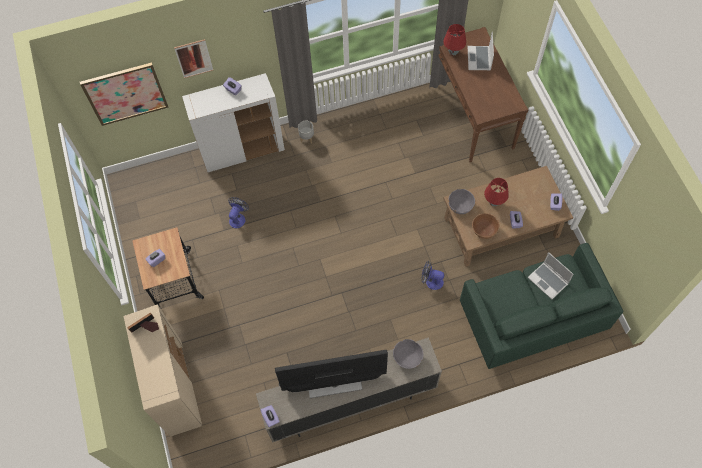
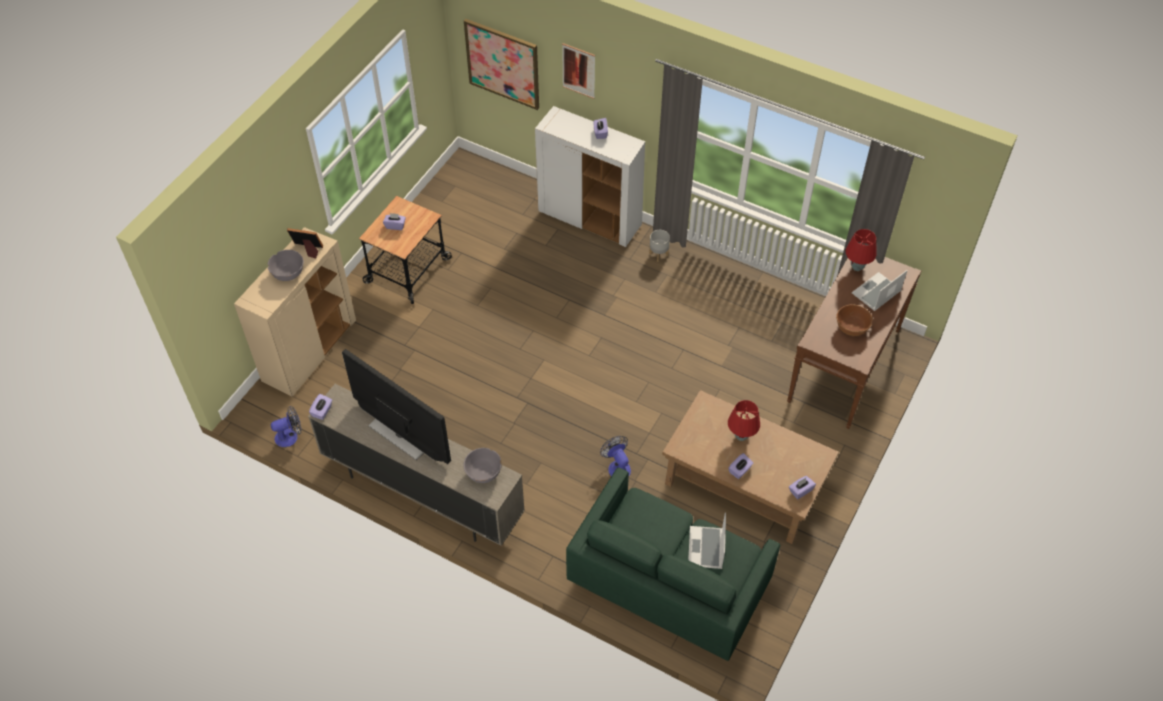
camera: 45 degrees right, 10 degrees down
(238, 218) = (518, 268): fan -> fan (290, 436)
(460, 206) = (705, 411): grey bowl -> grey bowl (288, 273)
(484, 230) = (700, 450): brown bowl -> brown bowl (851, 327)

